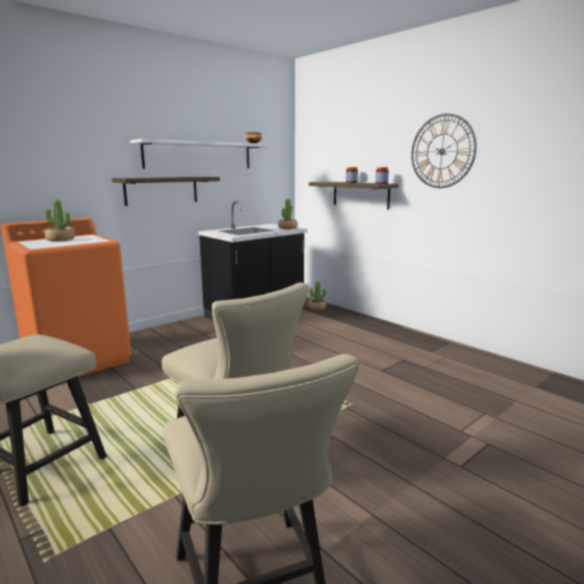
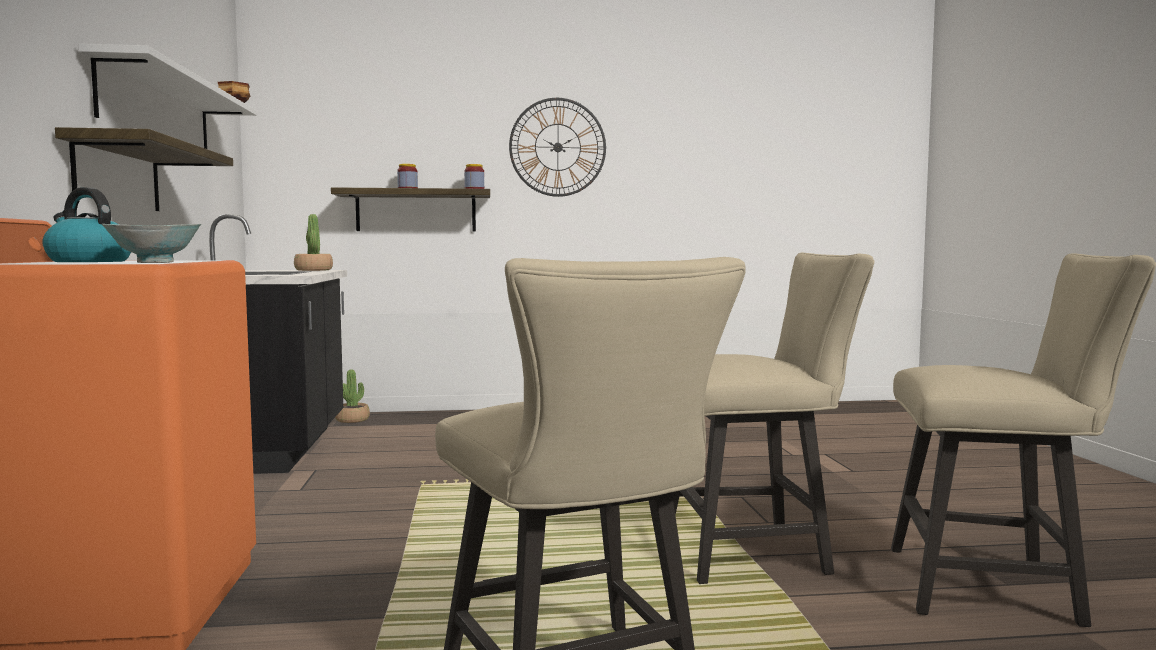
camera: 55 degrees left, 10 degrees down
(42, 246) = (154, 262): none -> bowl
(60, 240) = (88, 261): potted plant -> kettle

